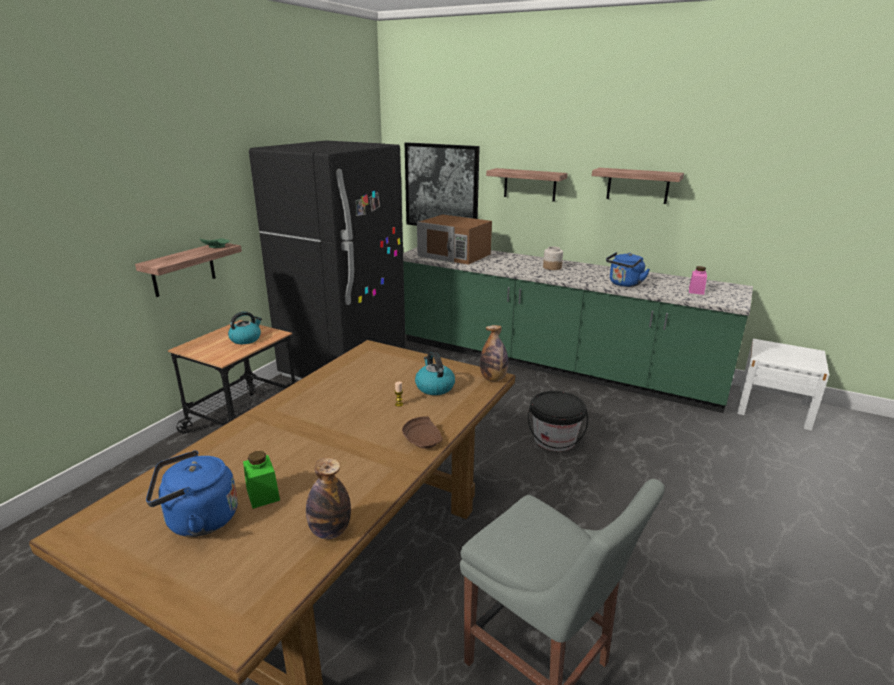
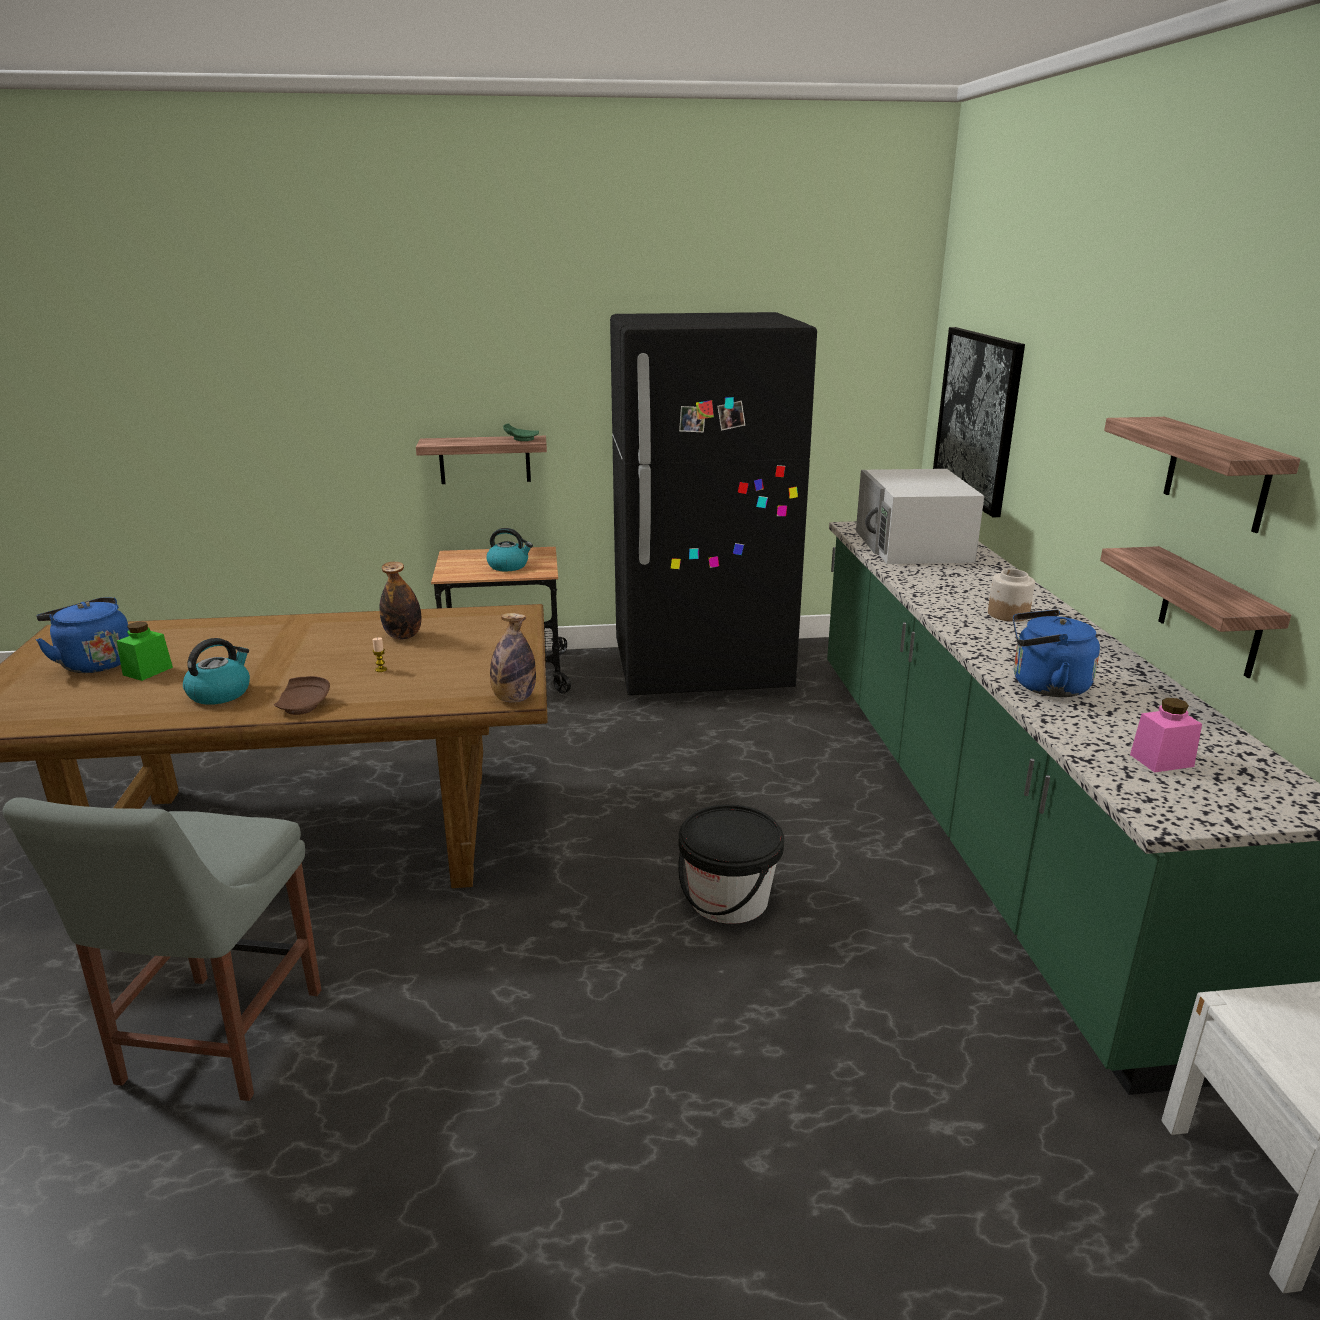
camera: 55 degrees right, 0 degrees up
(330, 531) = (99, 716): bottle -> bottle (403, 636)
(434, 387) = (447, 674): kettle -> kettle (220, 693)
(454, 255) = (913, 546): brown microwave -> white microwave
(530, 184) = (1070, 436): shelf -> shelf (1210, 612)

